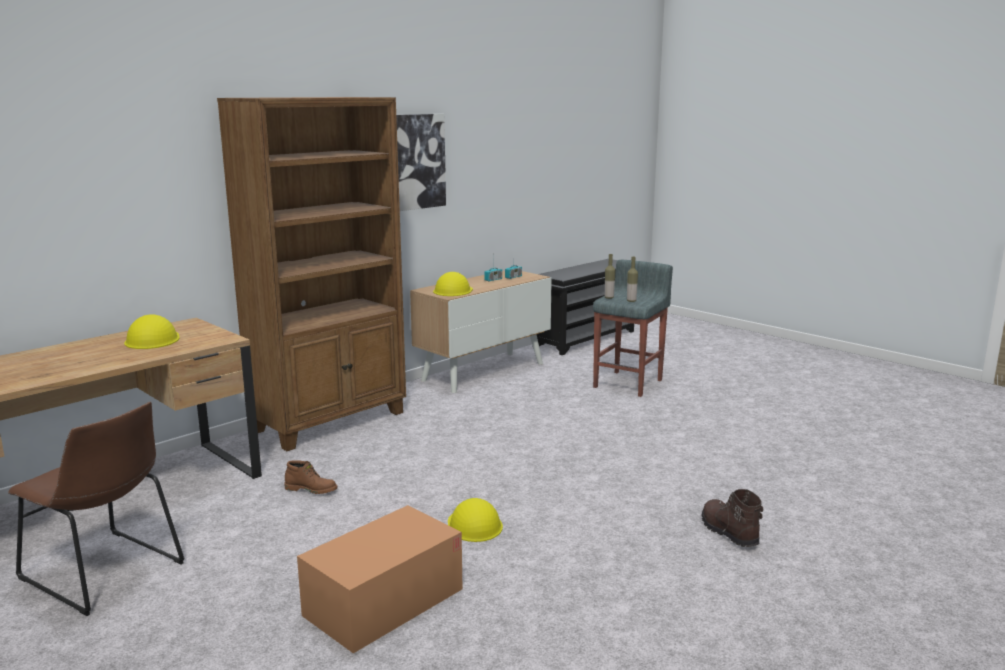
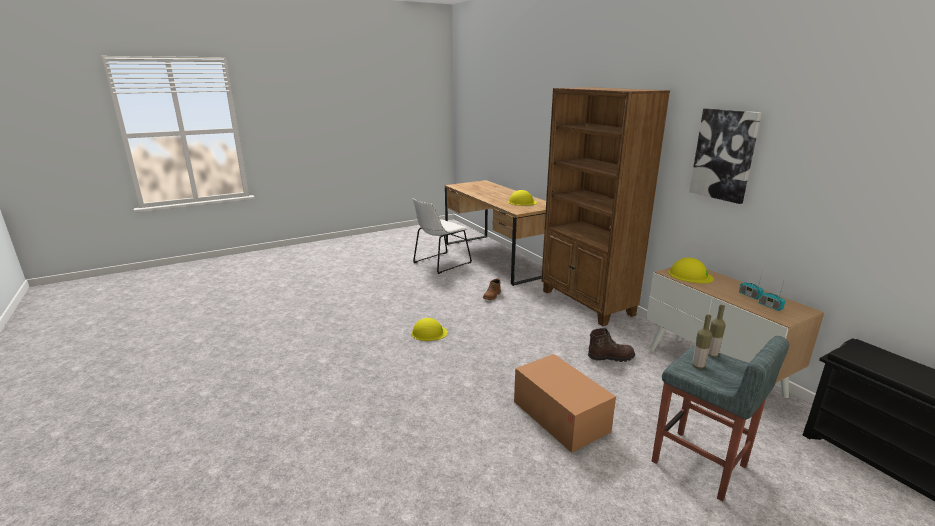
camera: 105 degrees right, 5 degrees up
(106, 573) = (440, 263): brown chair -> white chair
(384, 602) = (379, 307): cardboard box -> cardboard box (560, 416)
(728, 532) = (357, 421): brown boot -> brown boot (610, 357)

